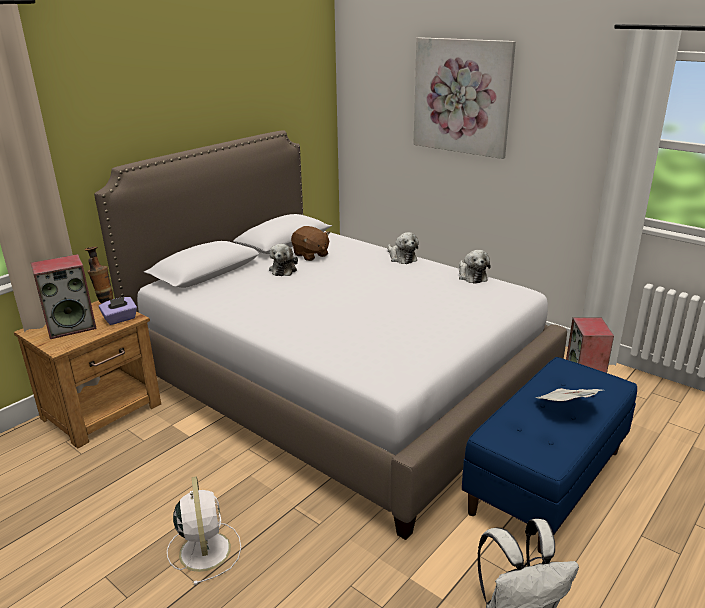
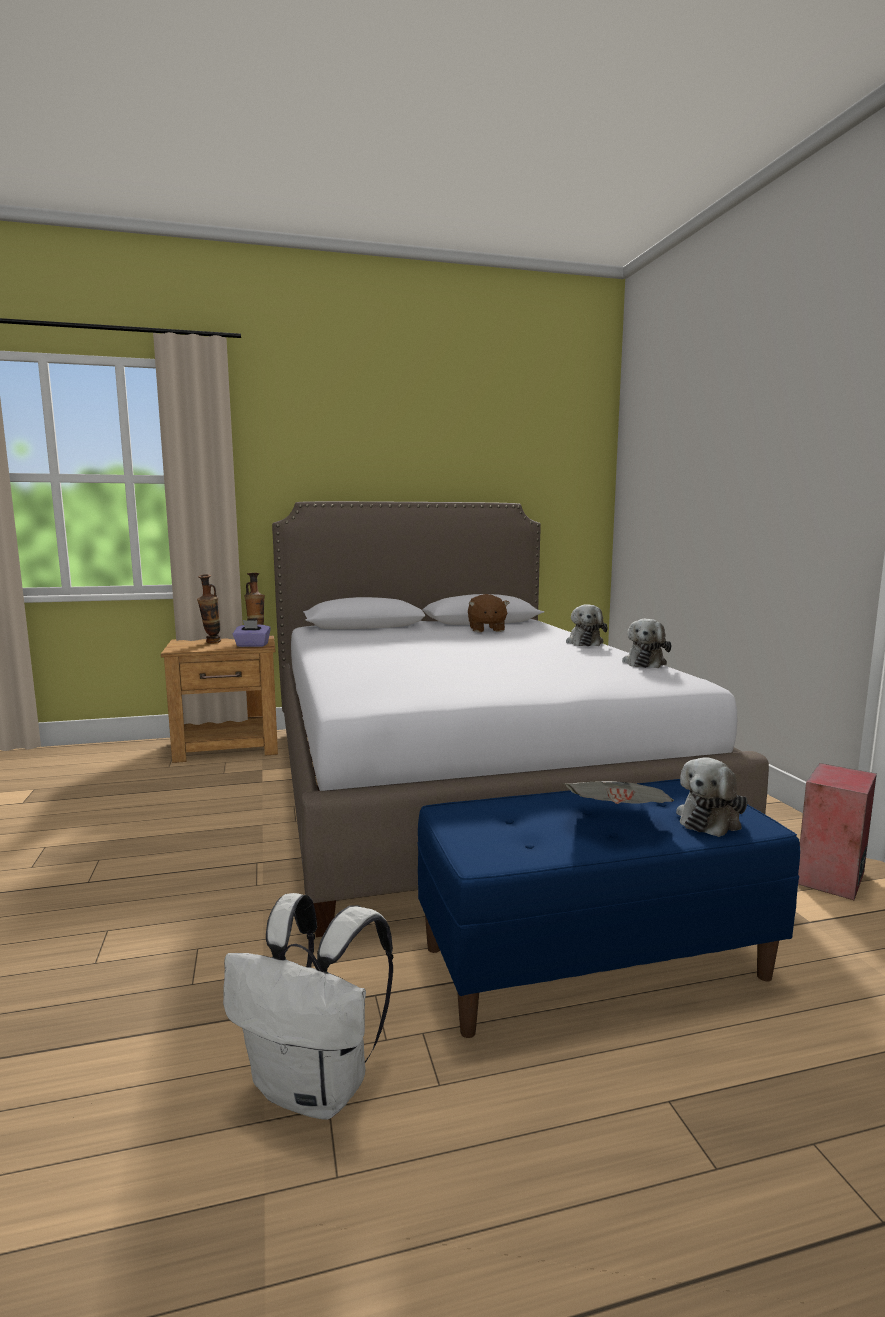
camera: 35 degrees right, 15 degrees down
(72, 326) = (211, 643): speaker -> vase
(204, 549) = (136, 861): white fan -> none
(283, 269) = (437, 632): plush toy -> plush toy (710, 819)
(462, 96) = (727, 450): picture -> none

